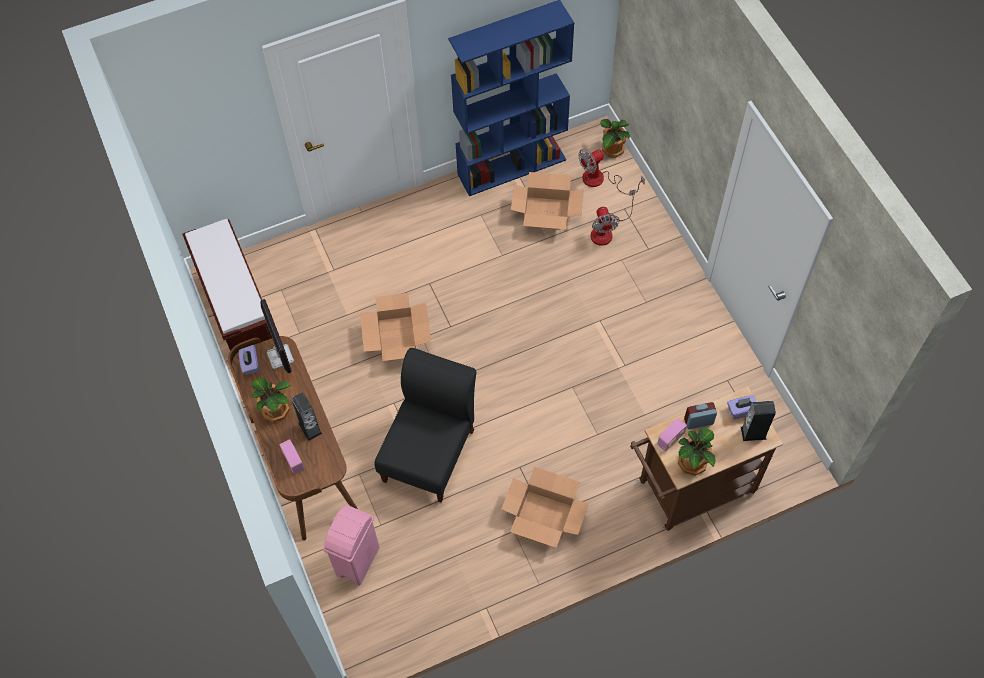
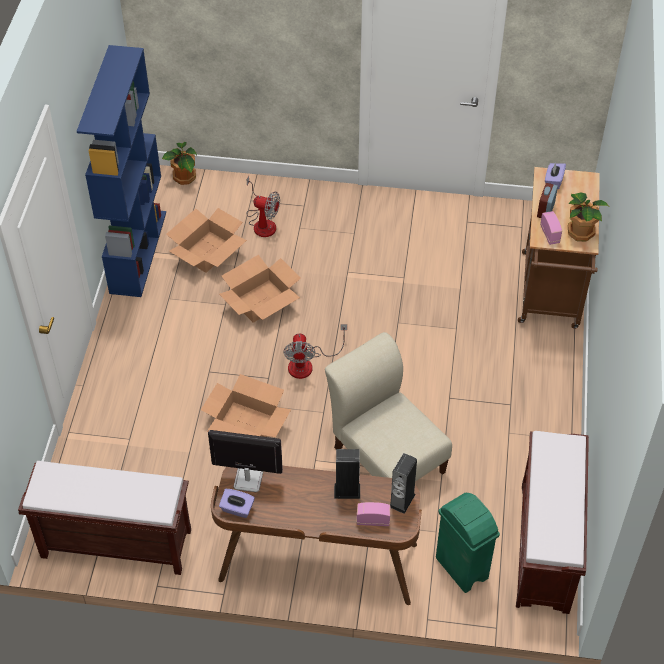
camera: 60 degrees left, 10 degrees down
(276, 409) = (305, 510): potted plant -> none
(357, 561) = (462, 569): pink trash can -> green trash can
(415, 616) = (545, 548): none -> brown bench
(430, 451) = (387, 456): black chair -> beige chair
(544, 515) = (508, 403): cardboard box -> cardboard box (261, 301)
(601, 180) = (208, 200): fan -> fan (308, 364)
(753, 433) = (578, 184): speaker -> speaker (402, 500)

